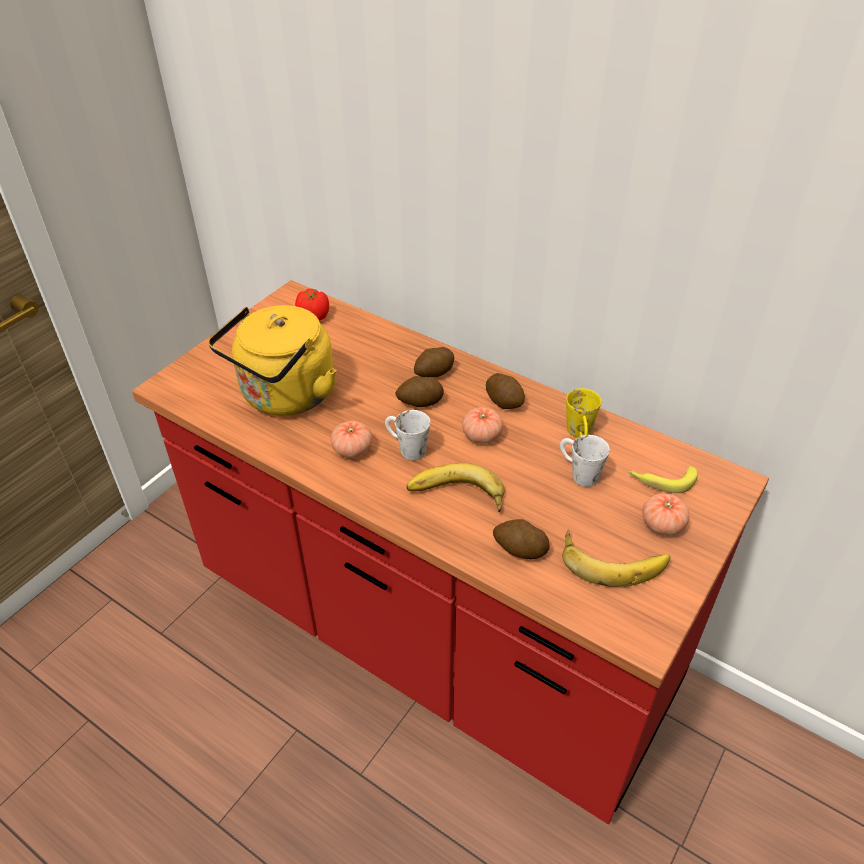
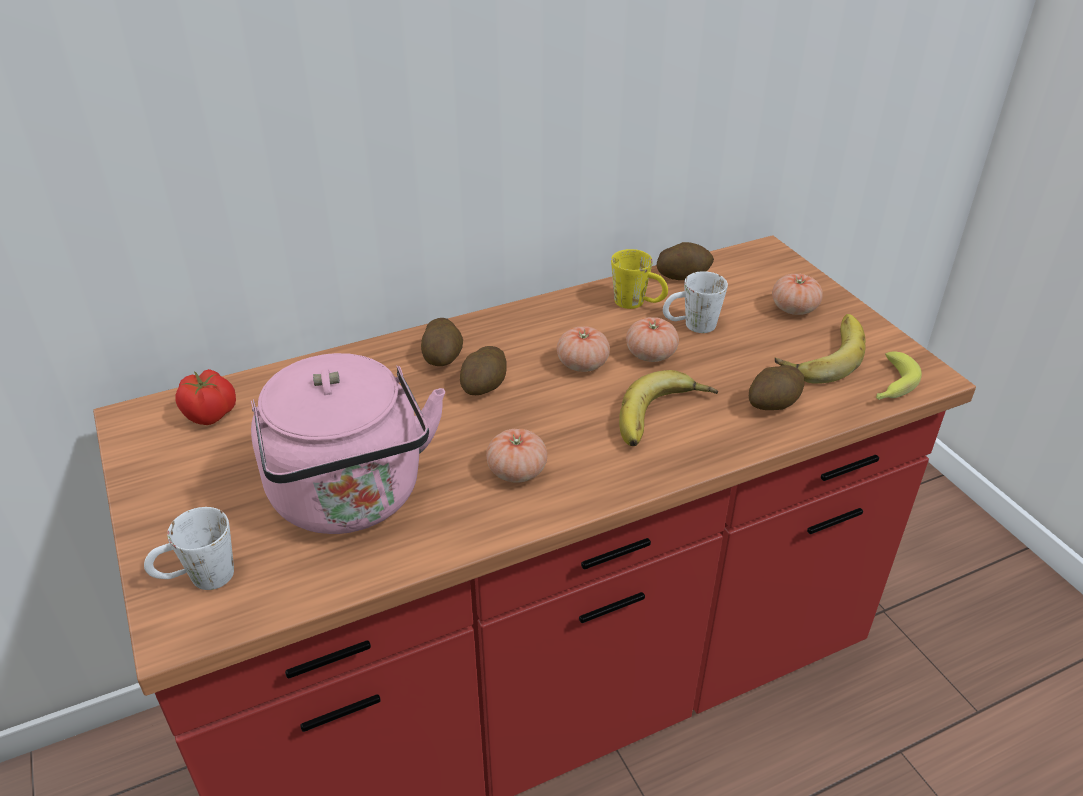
camera: 60 degrees left, 5 degrees down
(285, 397) = (351, 499): yellow kettle -> pink kettle
(406, 448) = (553, 426): white mug -> white mug (198, 579)
(504, 401) = (542, 328): potato -> potato (683, 275)
(523, 464) = (651, 354): none -> tomato
(661, 481) = (738, 286): banana -> banana (890, 385)

